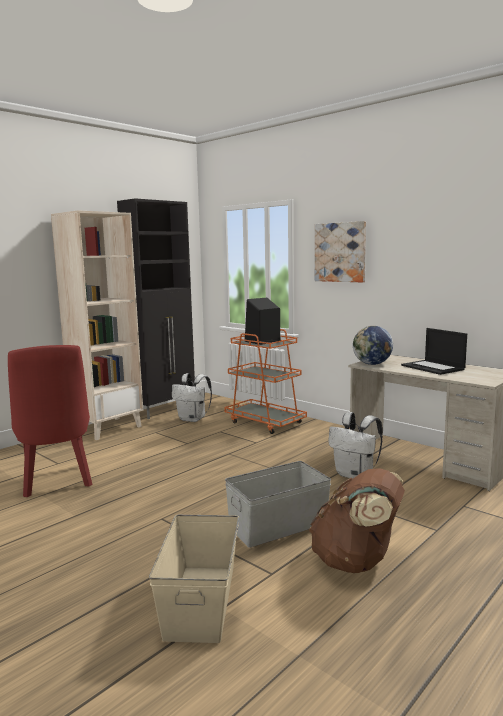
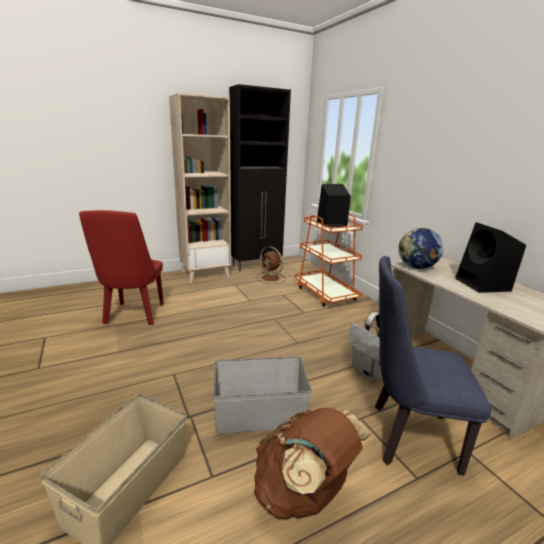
camera: 20 degrees right, 10 degrees up
(193, 419) = (271, 278): white backpack -> brown fan
(340, 252) = (418, 145): picture -> none
(412, 508) = (405, 436): none -> blue chair
(433, 367) = (483, 285): laptop -> black speaker

